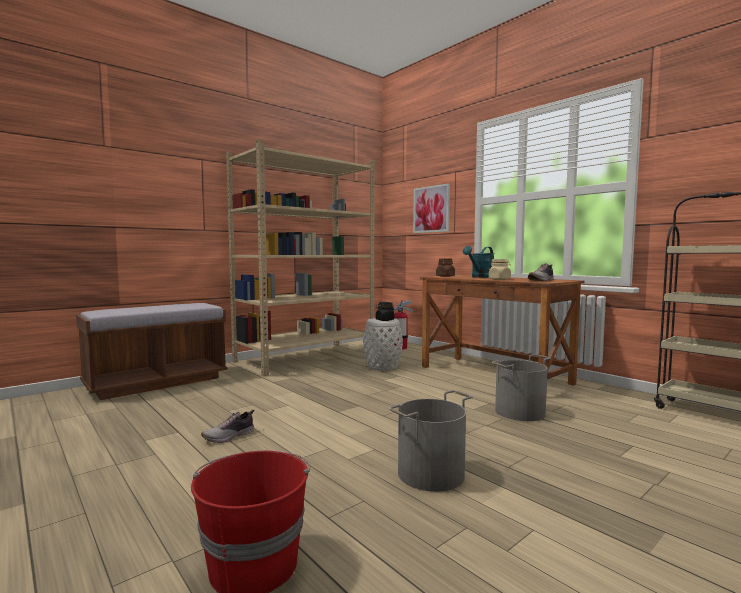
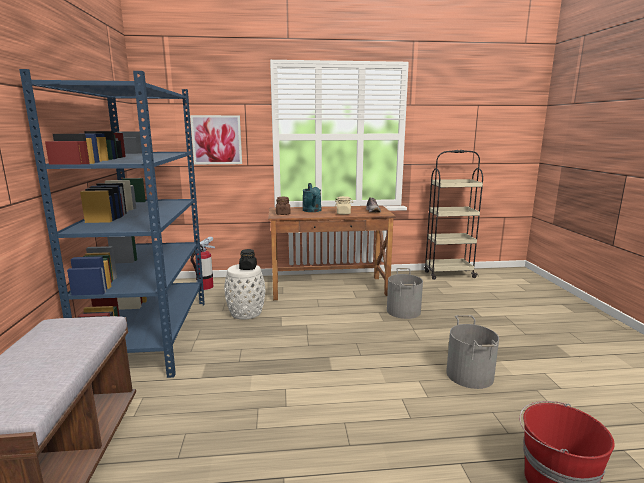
camera: 55 degrees left, 10 degrees up
(229, 436) = (332, 443): shoe -> none
(306, 358) = (151, 335): beige bookcase -> blue bookcase

